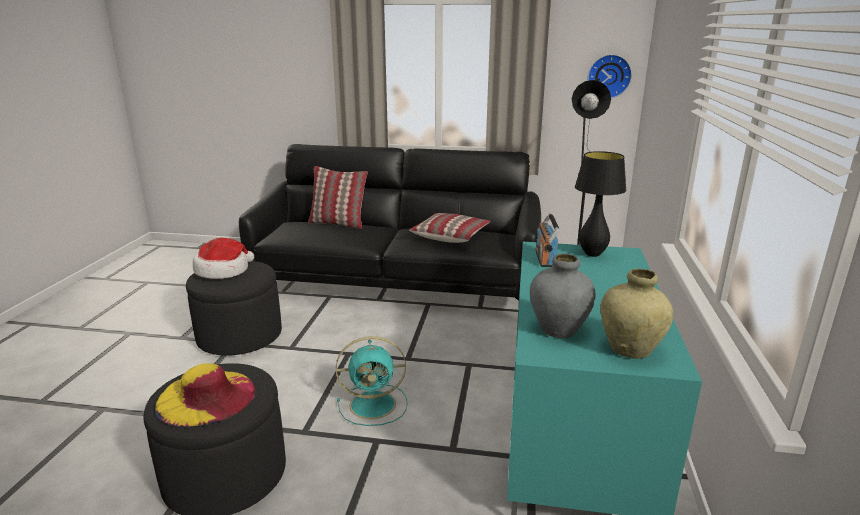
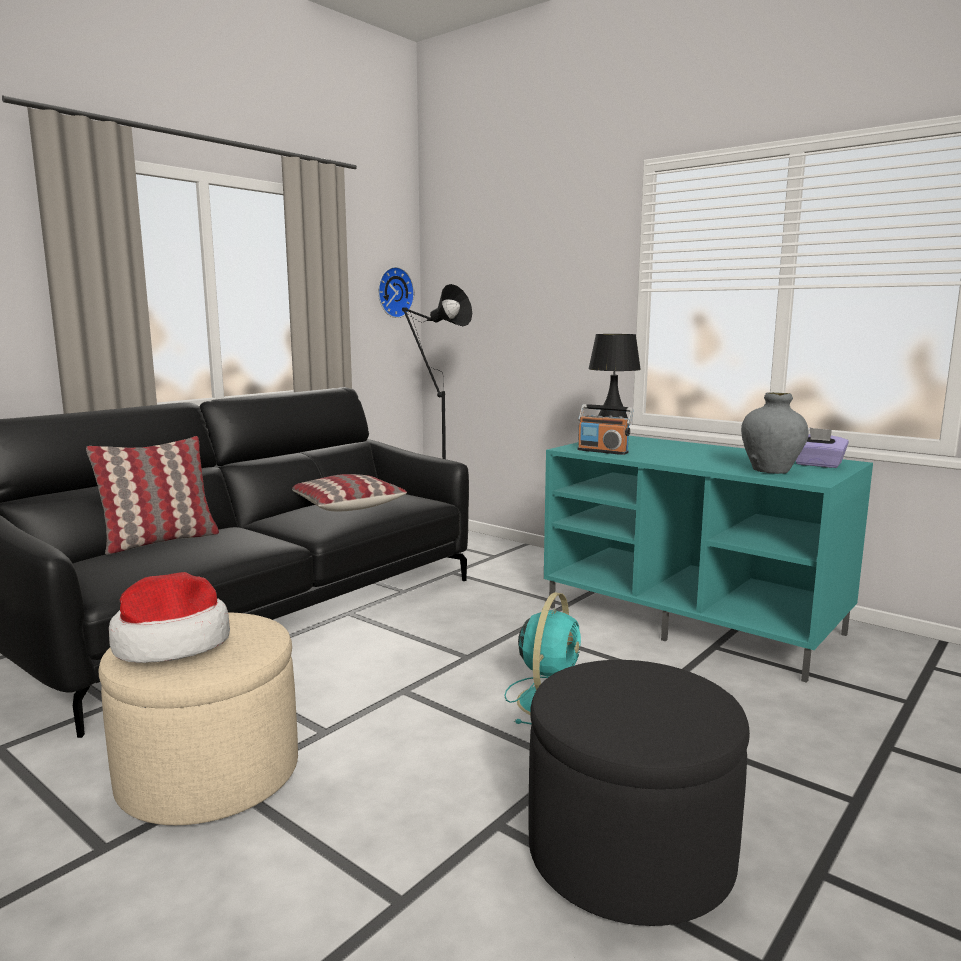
camera: 60 degrees left, 10 degrees down
(206, 397) = (648, 702): yellow hat -> none
(240, 336) = (209, 774): black ottoman -> beige ottoman
(630, 350) = (818, 464): beige vase -> purple tissue box

